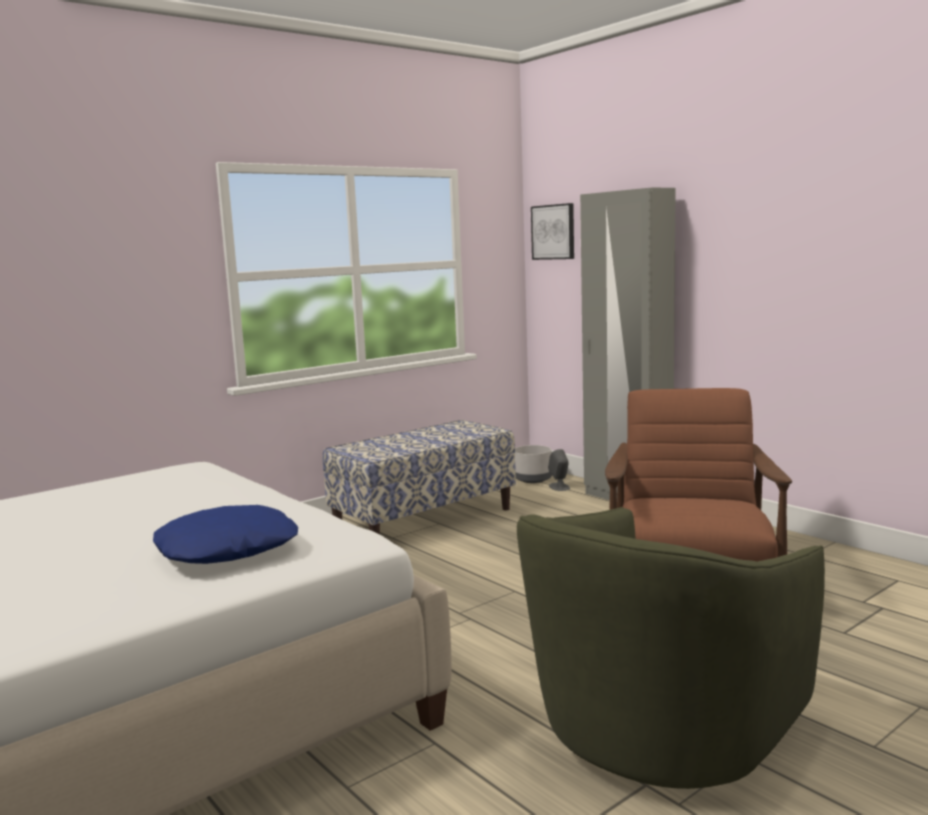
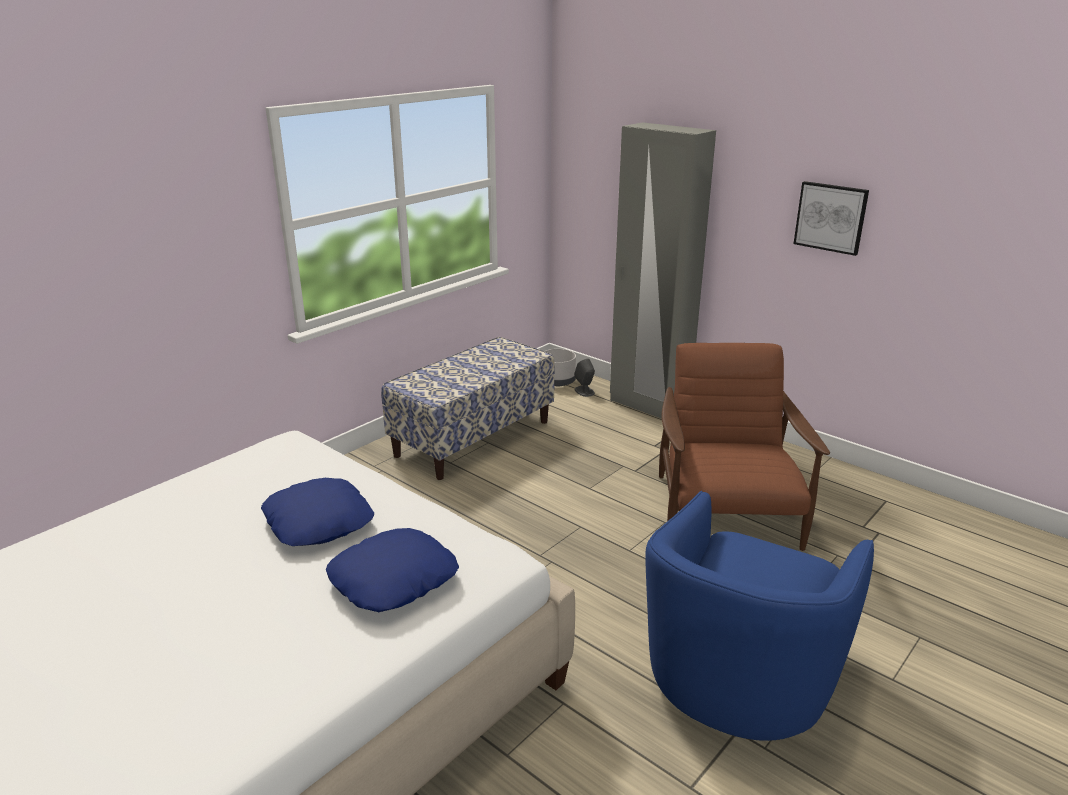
camera: 10 degrees left, 15 degrees up
(182, 513) = (319, 521): none -> blue pillow
(553, 232) = (584, 147): picture -> picture (831, 217)
(662, 735) = (738, 680): green armchair -> blue armchair

